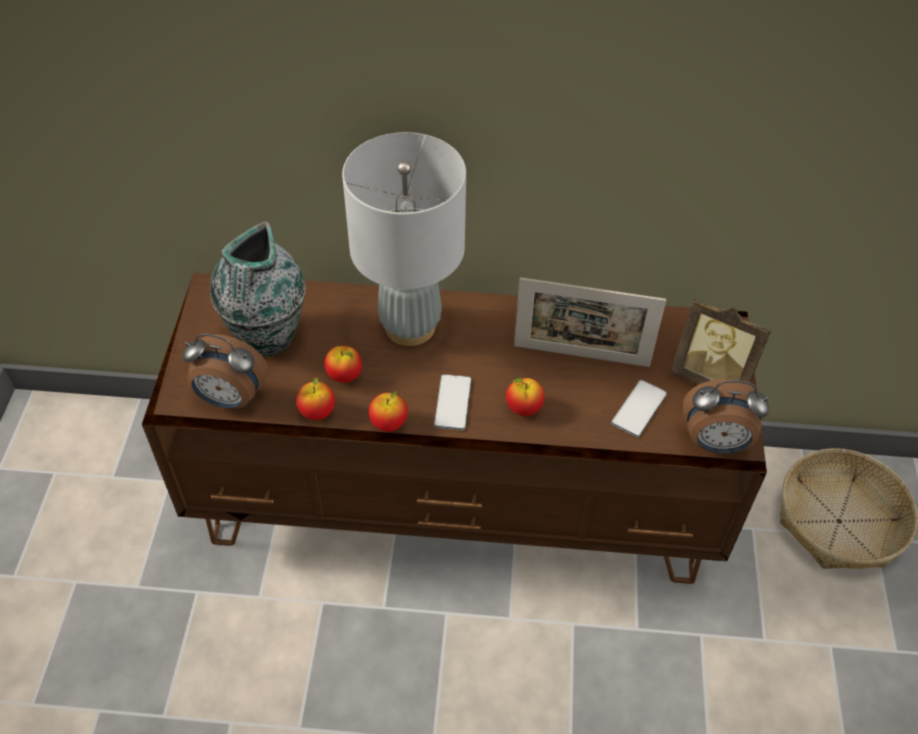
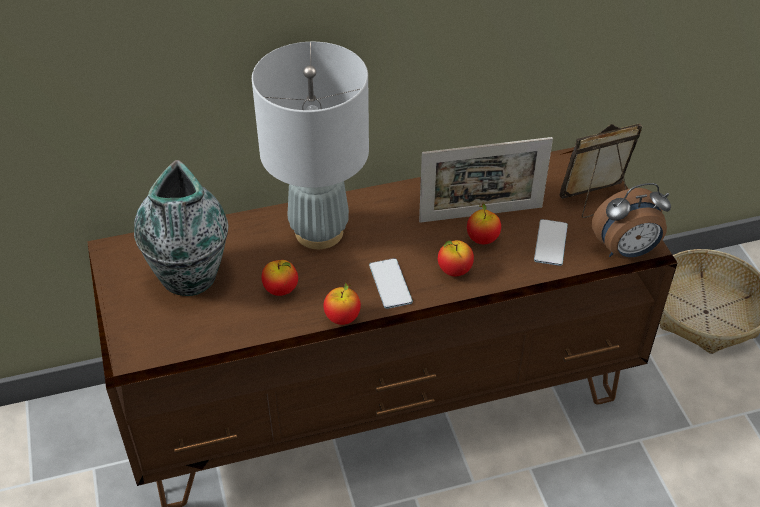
camera: 20 degrees left, 5 degrees down
(231, 399) = (183, 341): alarm clock -> none
(317, 412) = (272, 328): apple -> apple (482, 239)
(711, 377) = (596, 201): picture frame -> picture frame turned 150 degrees clockwise

